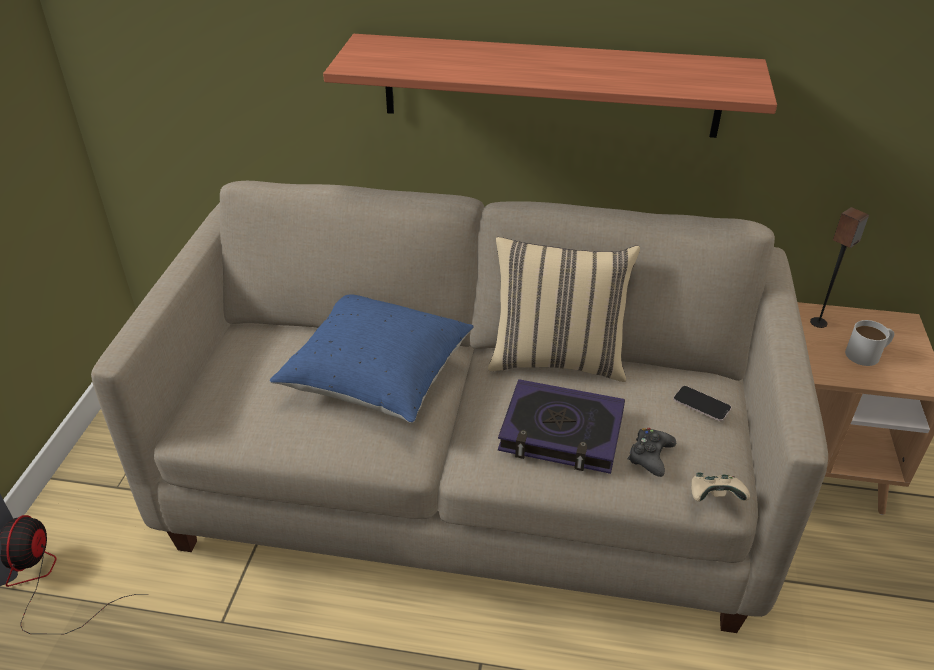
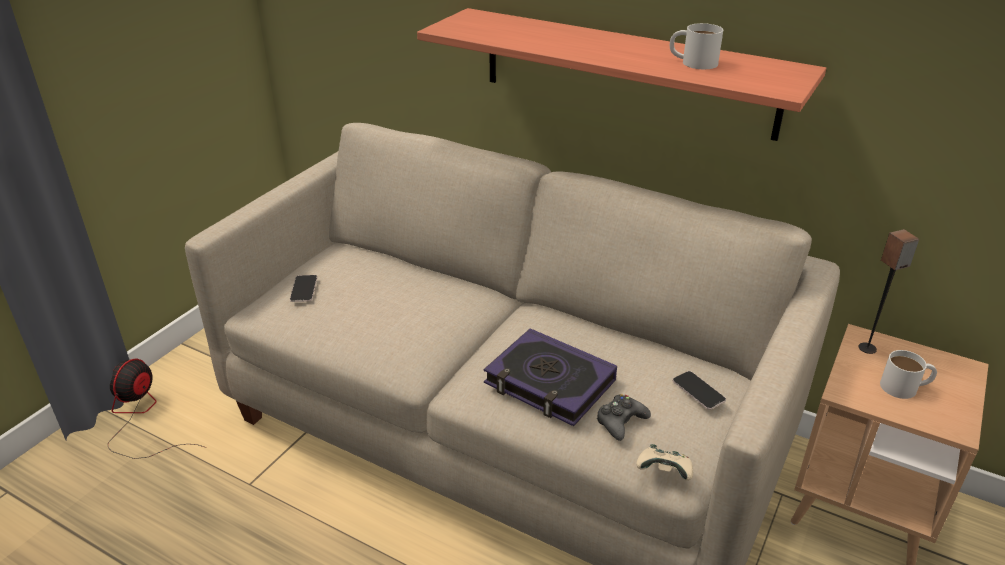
camera: 20 degrees right, 5 degrees down
(236, 389) = (304, 289): none -> phone
(377, 378) = (418, 304): blue pillow -> none
(557, 359) = (584, 324): beige pillow -> none
(642, 71) = (692, 62): none -> white mug

